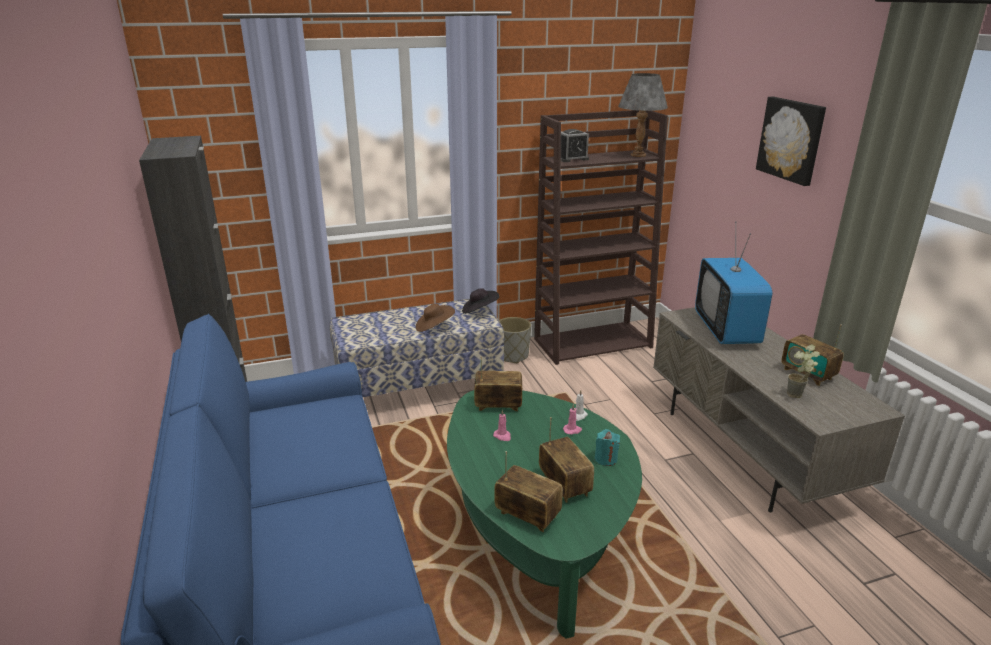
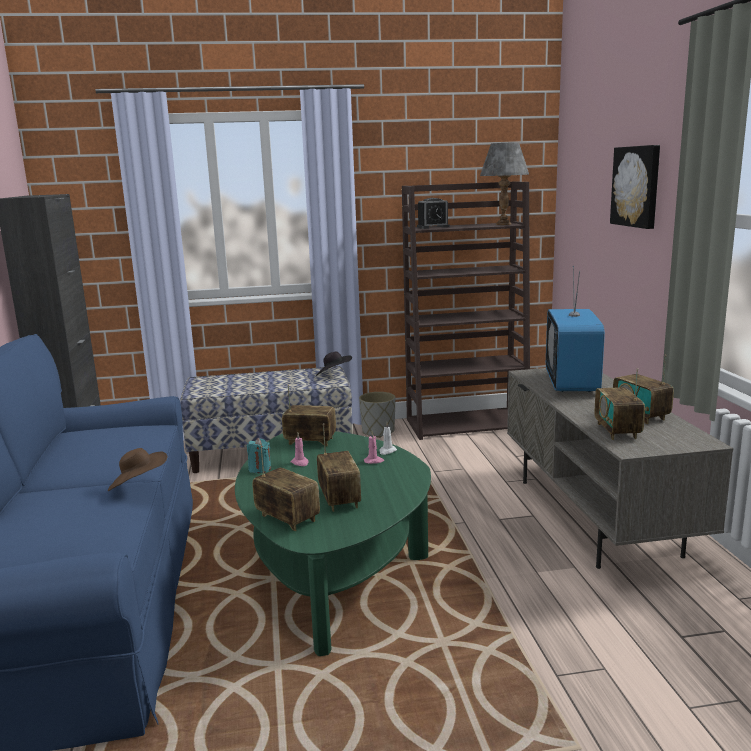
camera: 10 degrees right, 10 degrees down
(434, 327) = (281, 385): brown hat -> brown hat (139, 485)
(606, 459) = (395, 482): turquoise candle -> turquoise candle (259, 469)
(798, 397) = (617, 431): potted plant -> radio

